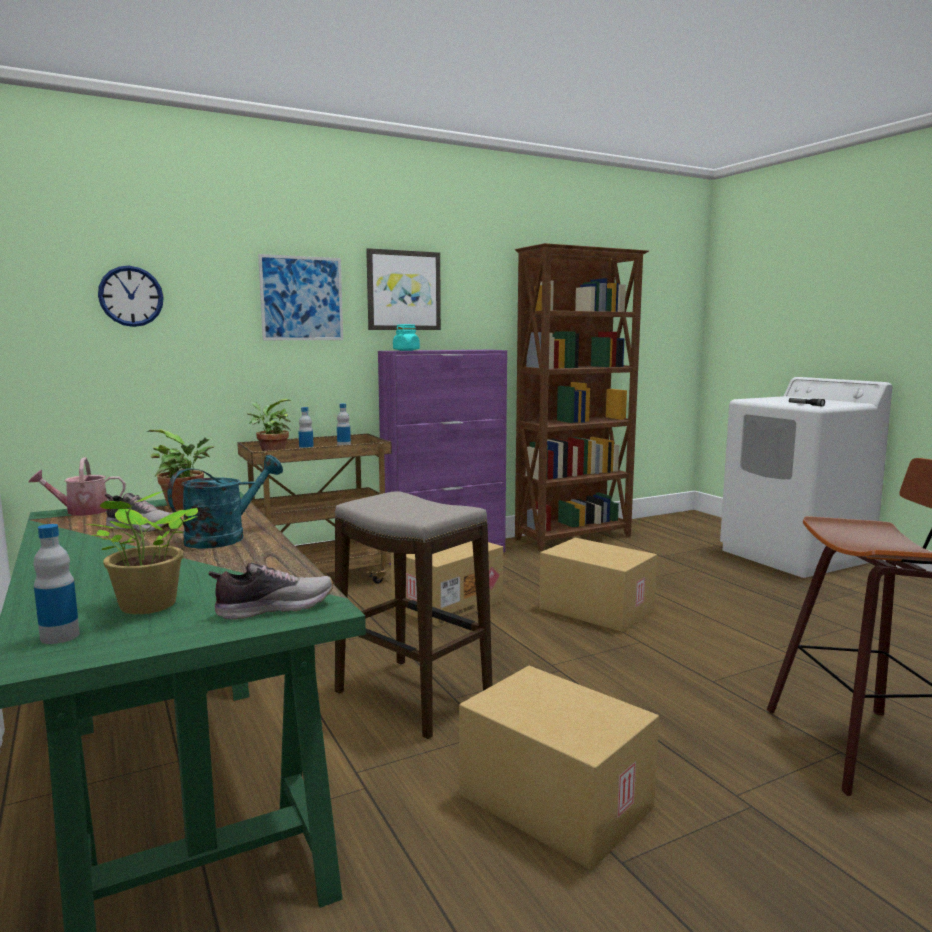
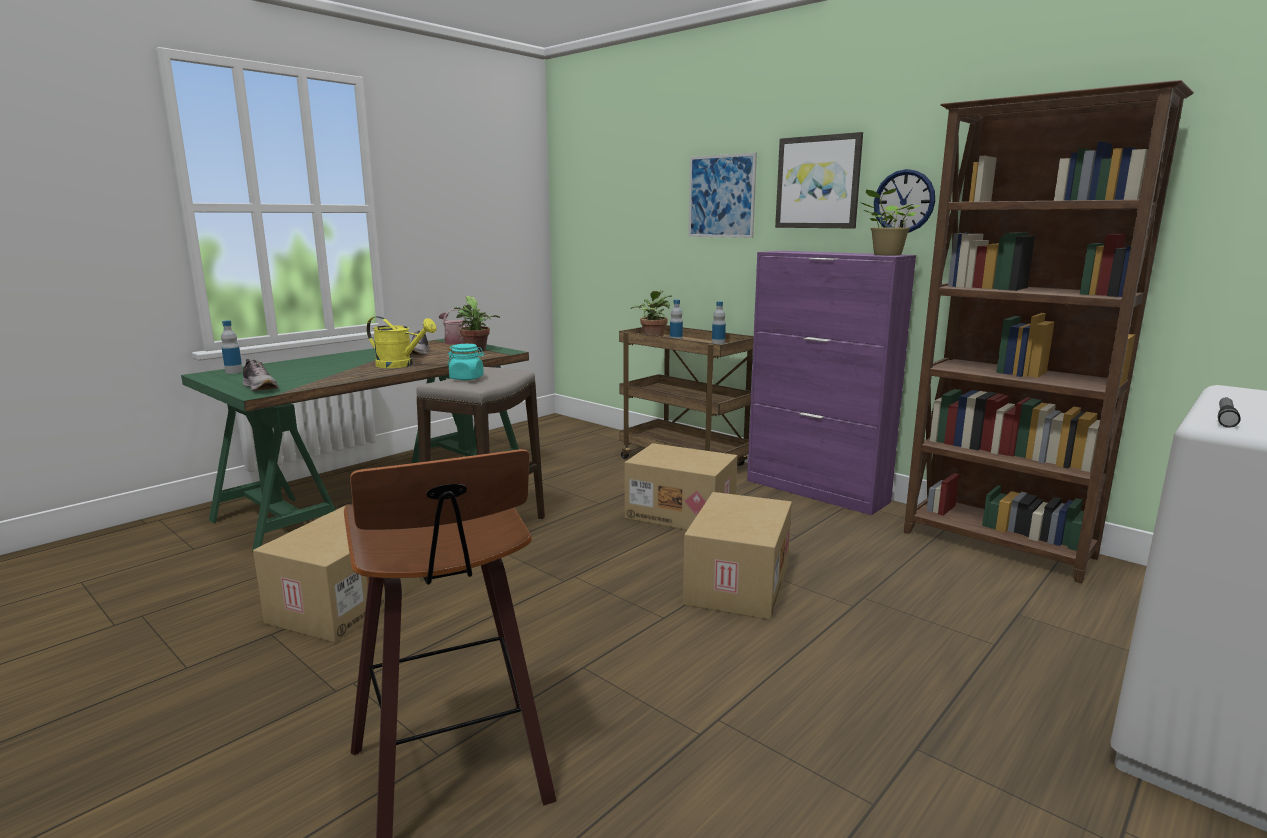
camera: 70 degrees right, 5 degrees up
(131, 296) = (613, 200): wall clock -> wall clock (904, 201)
(146, 607) = (270, 374): potted plant -> potted plant (885, 255)
(224, 537) = (401, 365): turquoise watering can -> yellow watering can
(406, 350) = (792, 251): turquoise jar -> turquoise jar (467, 378)

